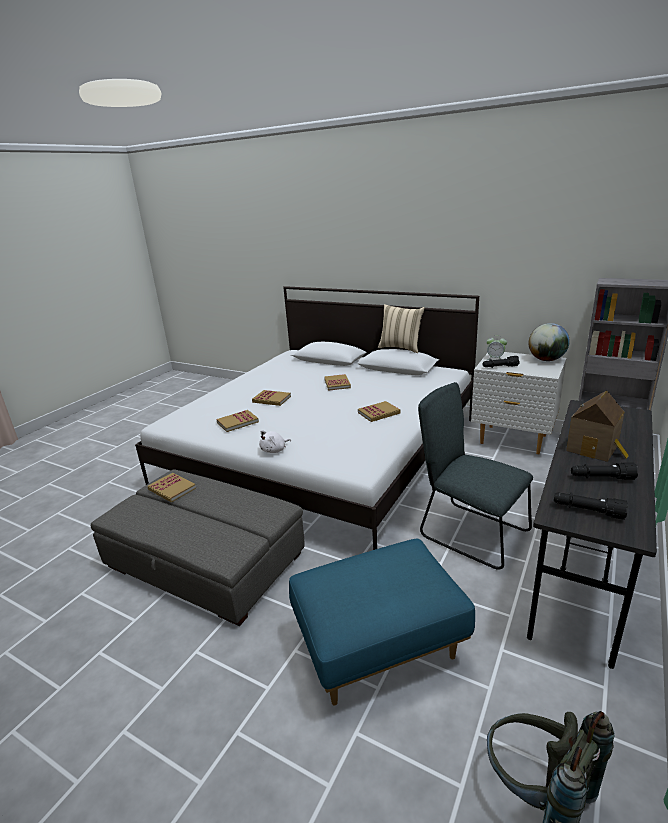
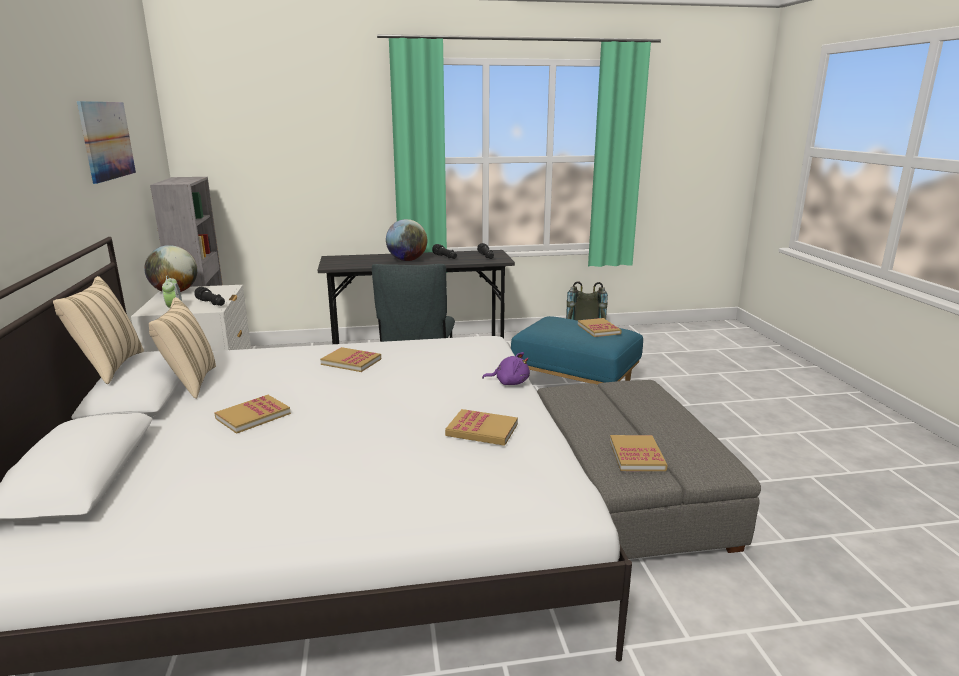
camera: 130 degrees left, 5 degrees down
(271, 399) = (372, 440): book -> book (598, 329)
(275, 450) = (509, 382): white plush toy -> purple plush toy
(400, 375) = (189, 383): none -> beige pillow
(533, 236) = (107, 140): none -> picture
(595, 449) = (407, 260): toy house -> globe

